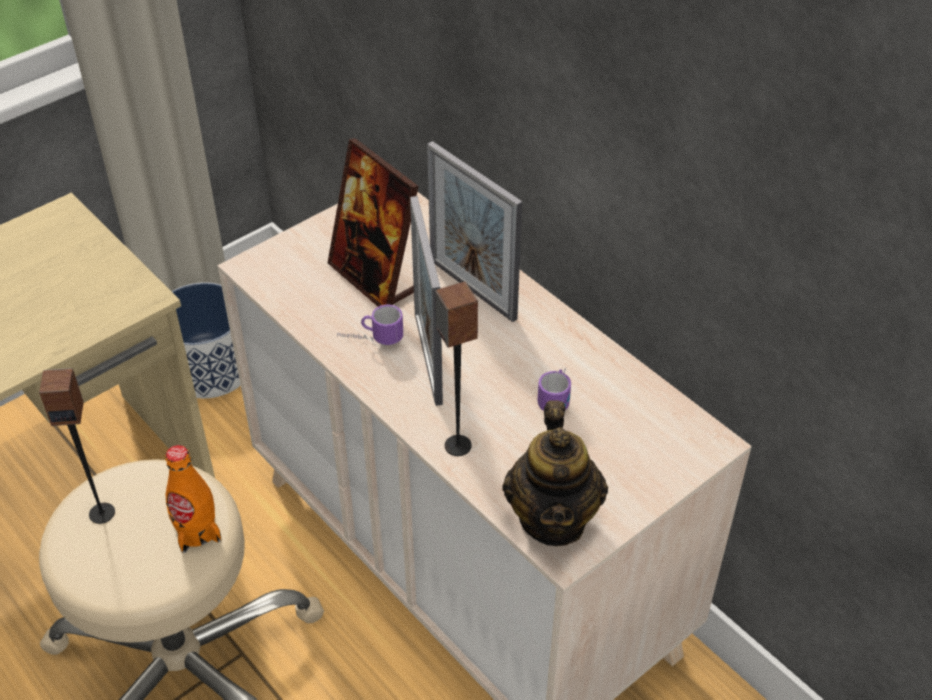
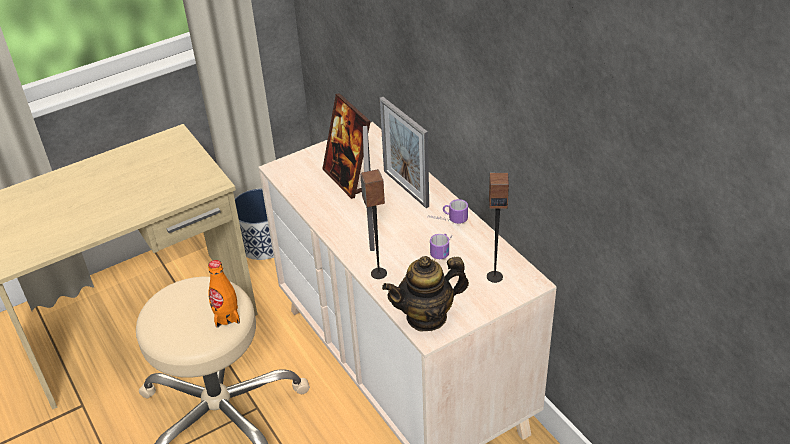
camera: 10 degrees right, 5 degrees down
(102, 512) = (174, 302): speaker -> speaker (494, 276)
(370, 339) = (339, 212): mug -> mug (447, 220)
(553, 518) = (427, 316): teapot -> teapot turned 60 degrees clockwise

